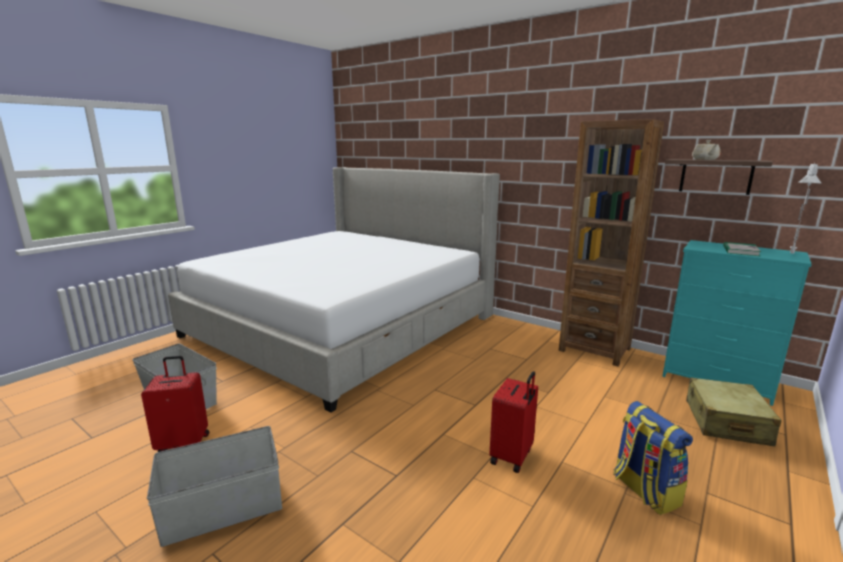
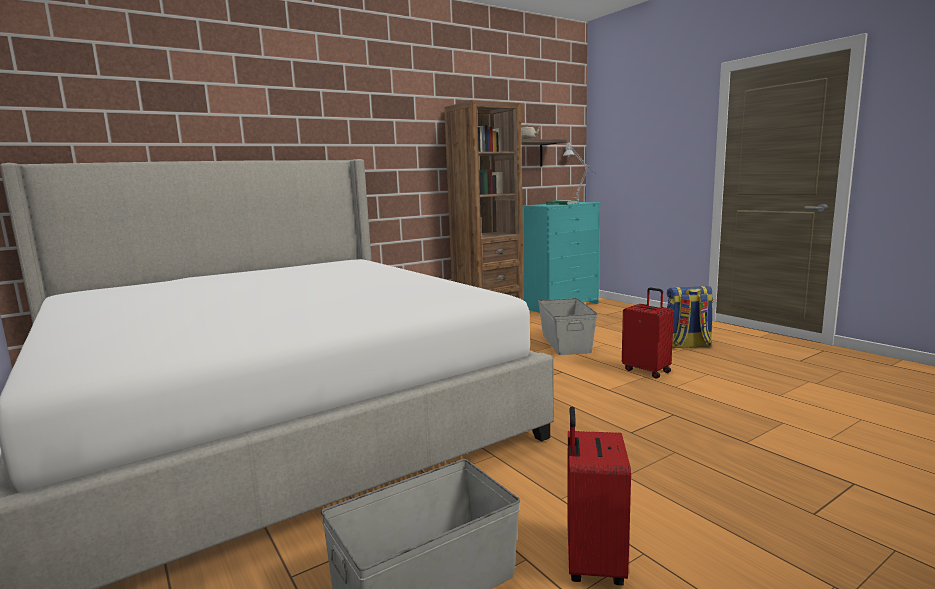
camera: 70 degrees left, 5 degrees down
(224, 509) = (741, 510): grey storage box -> grey storage box (566, 343)
(726, 422) = (614, 315): beige suitcase -> none

